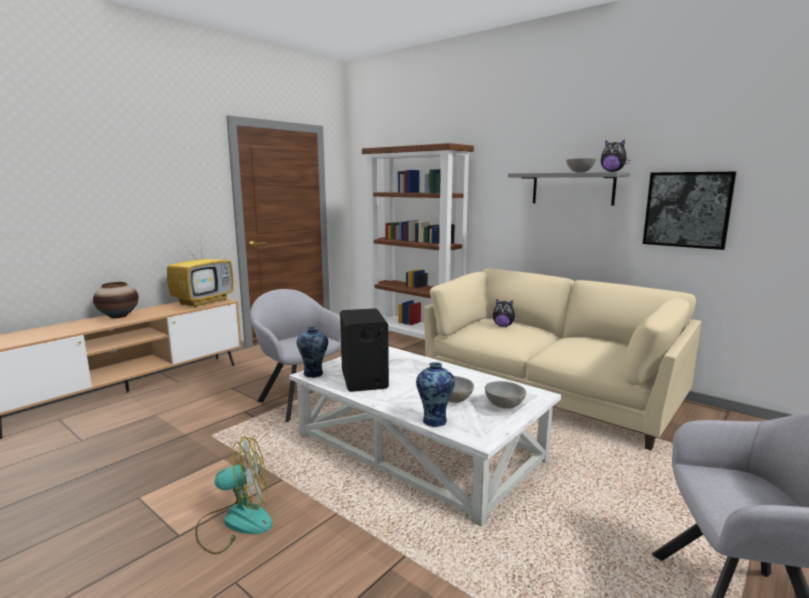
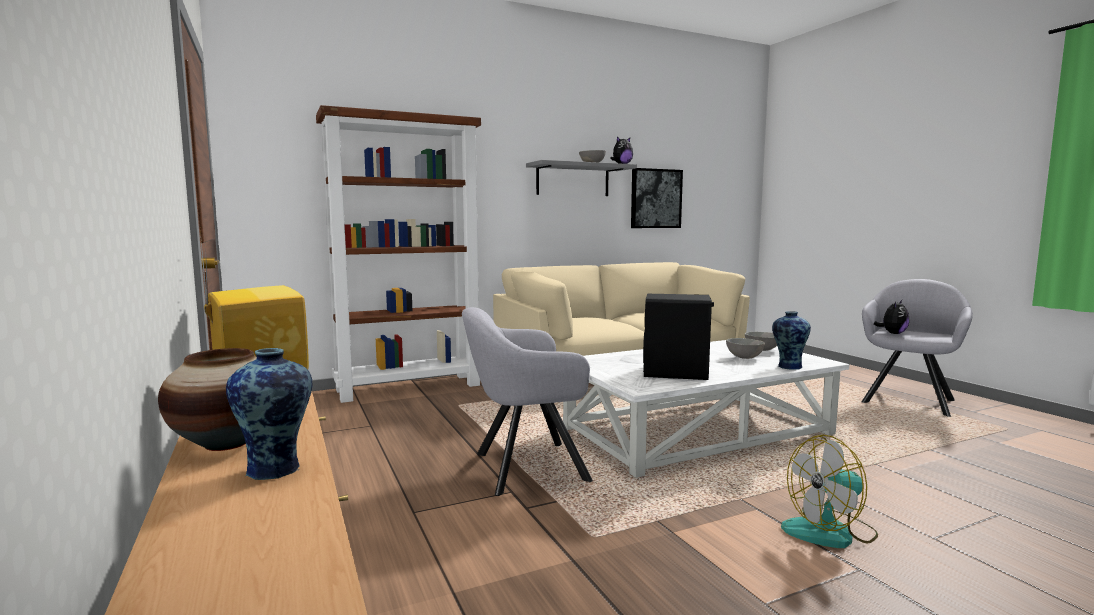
camera: 65 degrees left, 5 degrees down
(235, 522) = (830, 532): fan -> fan turned 120 degrees counterclockwise
(314, 374) = (642, 387): vase -> vase (276, 469)
(503, 326) = (579, 319): plush toy -> plush toy (892, 333)

